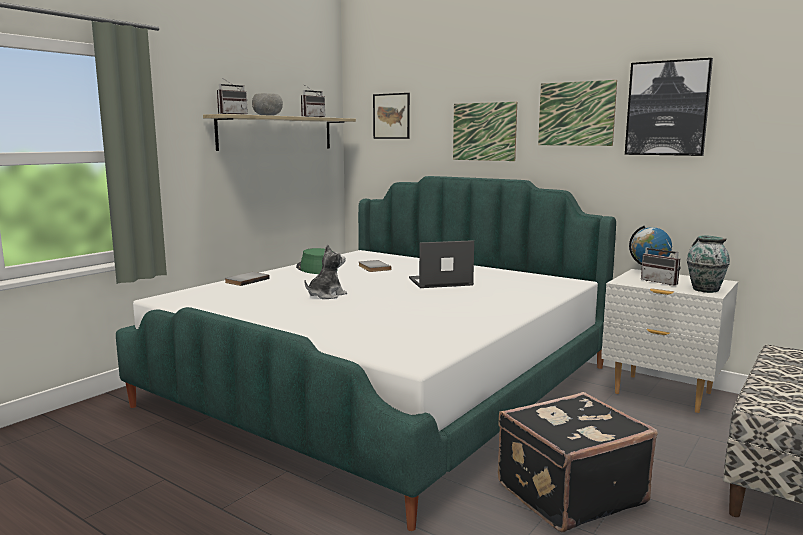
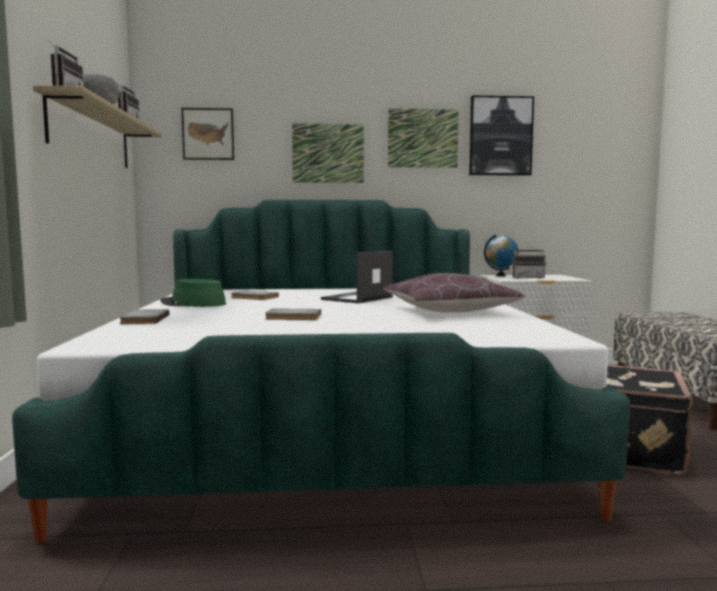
camera: 40 degrees left, 5 degrees down
(326, 295) = (293, 317): plush toy -> grey book
(451, 312) = (449, 311): none -> brown pillow
(704, 289) = (565, 278): vase -> none

